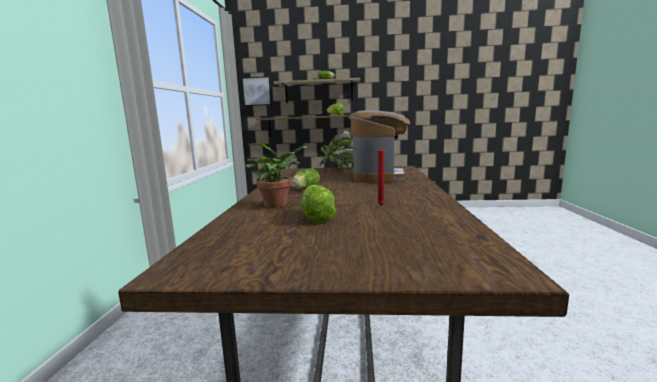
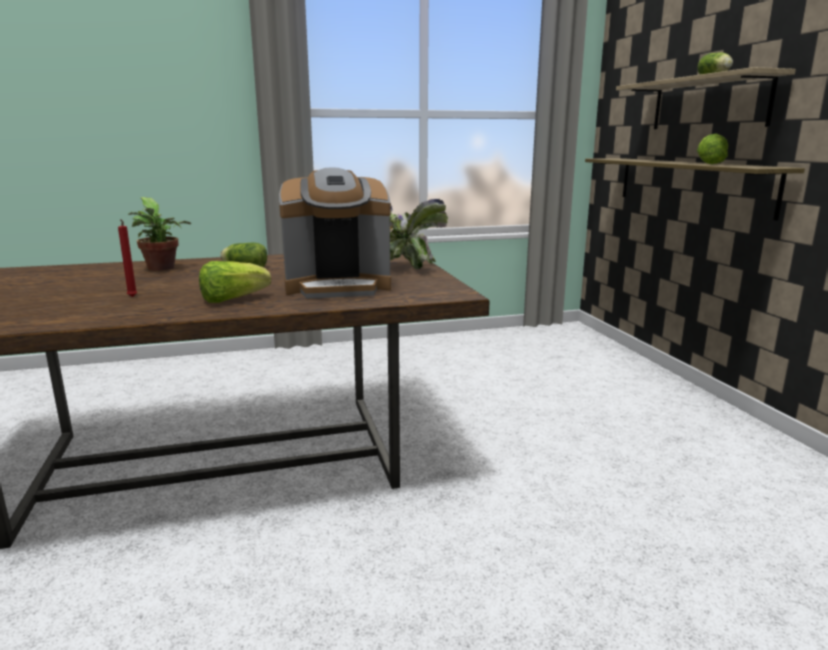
camera: 70 degrees right, 5 degrees up
(257, 91) = (622, 105): picture -> none
(316, 217) = (96, 282): lettuce -> lettuce (232, 300)

